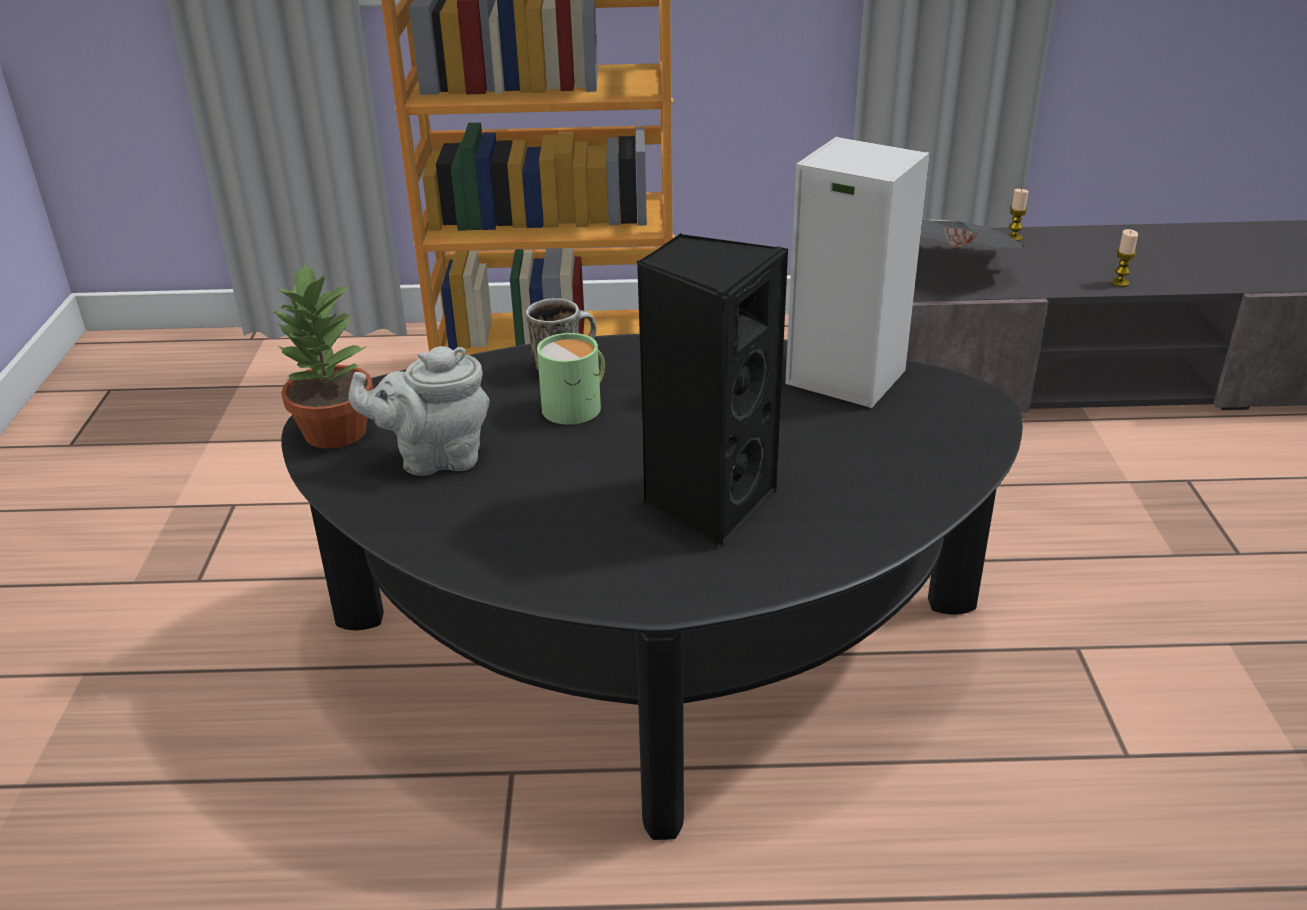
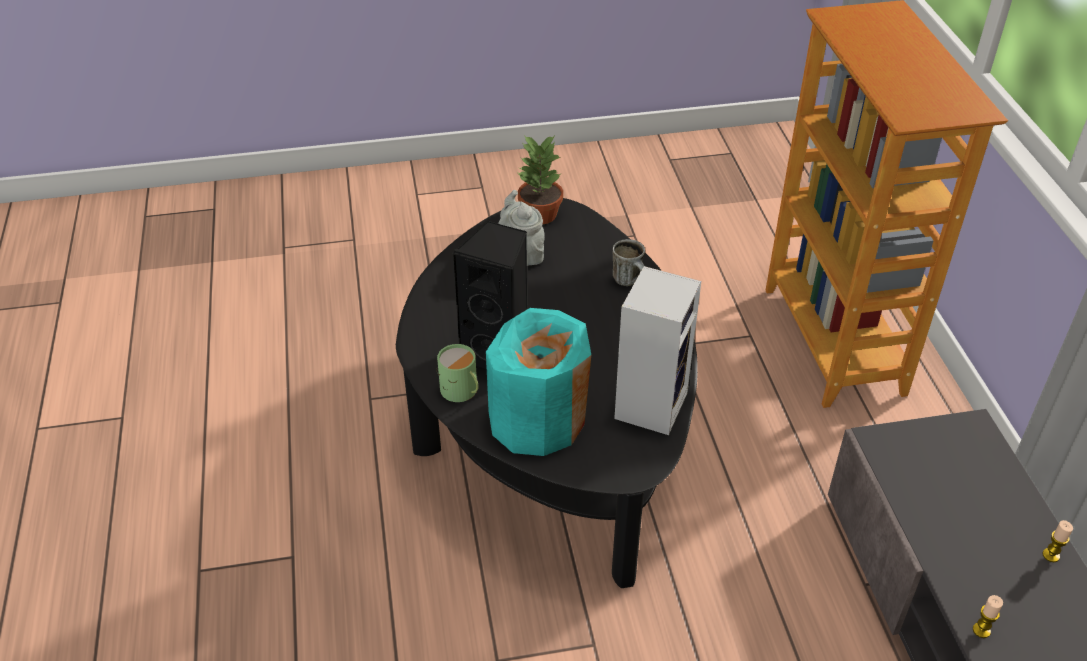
camera: 80 degrees right, 10 degrees up
(577, 406) = (585, 294): green mug -> green mug (461, 391)
(871, 473) = (538, 419): none -> turquoise vase
(954, 269) = (953, 507): newspaper -> none

